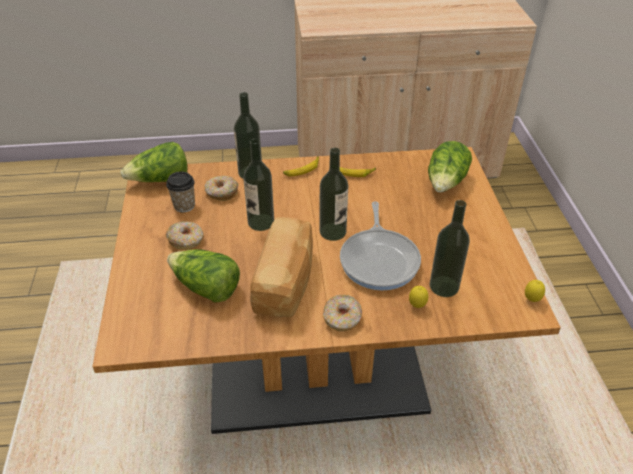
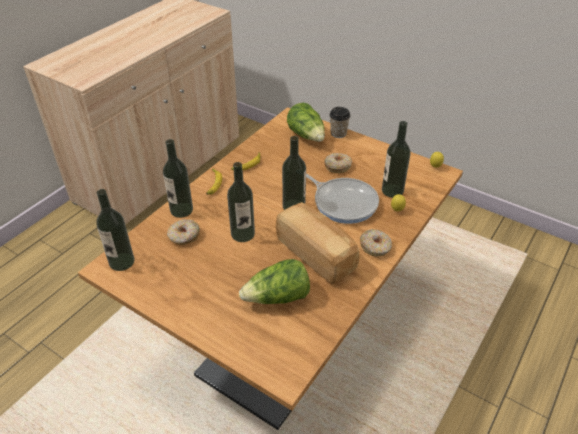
camera: 50 degrees left, 0 degrees up
(160, 180) = (121, 262): lettuce -> bottle
(184, 206) = (172, 264): cup -> cup (338, 133)
(186, 240) = (214, 282): donut -> donut (337, 166)

